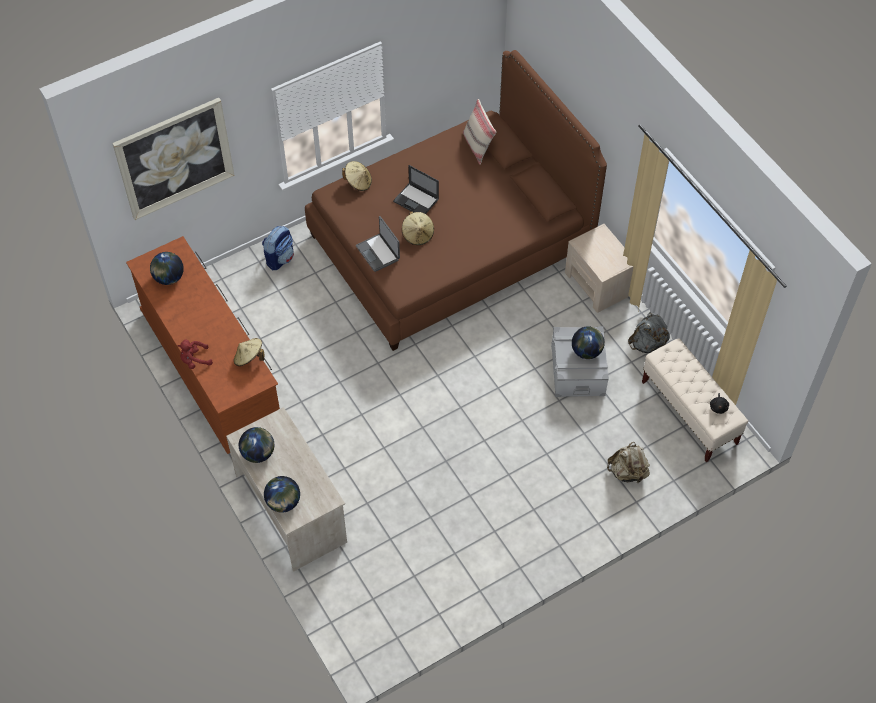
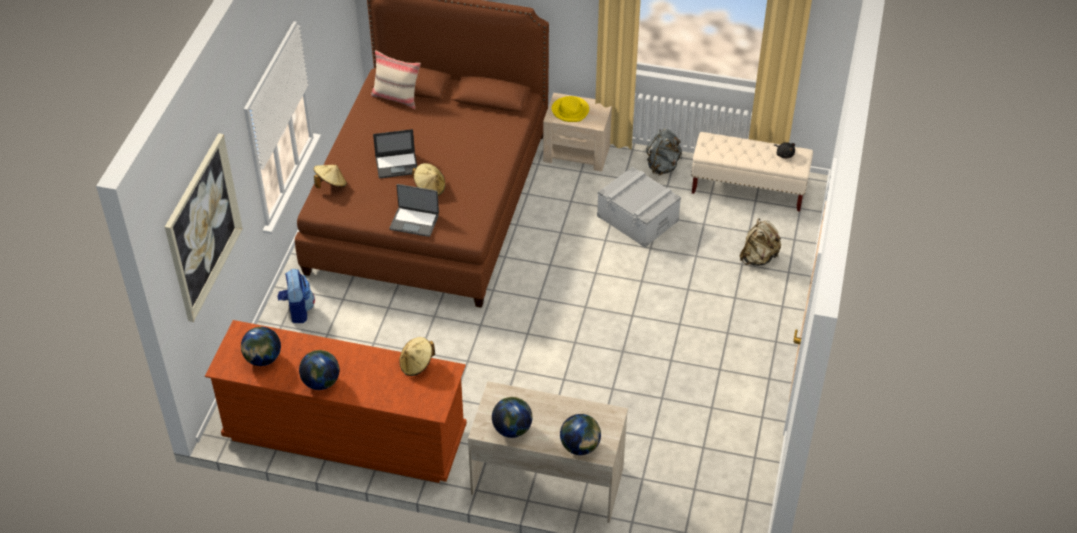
camera: 45 degrees left, 10 degrees down
(195, 360) = (371, 401): red plush toy -> none
(586, 351) = (642, 190): globe -> globe (321, 382)
(598, 247) = (570, 111): none -> yellow hat

